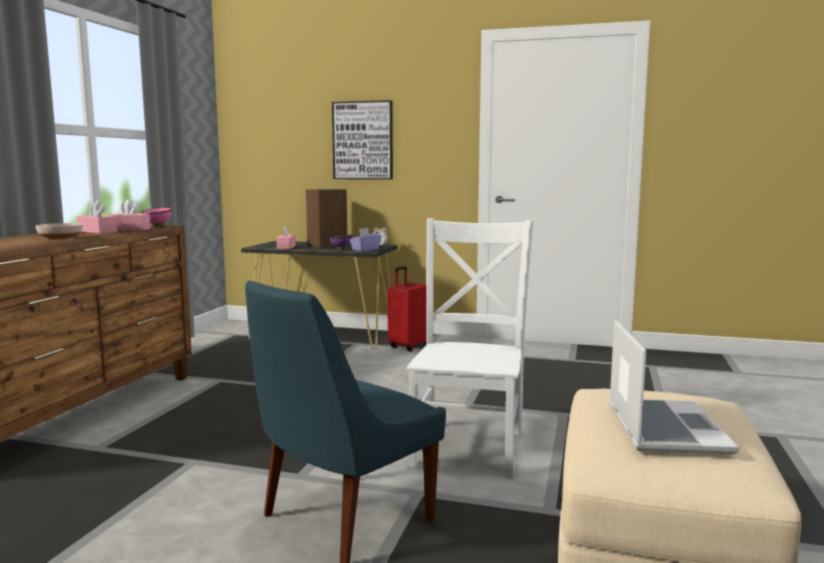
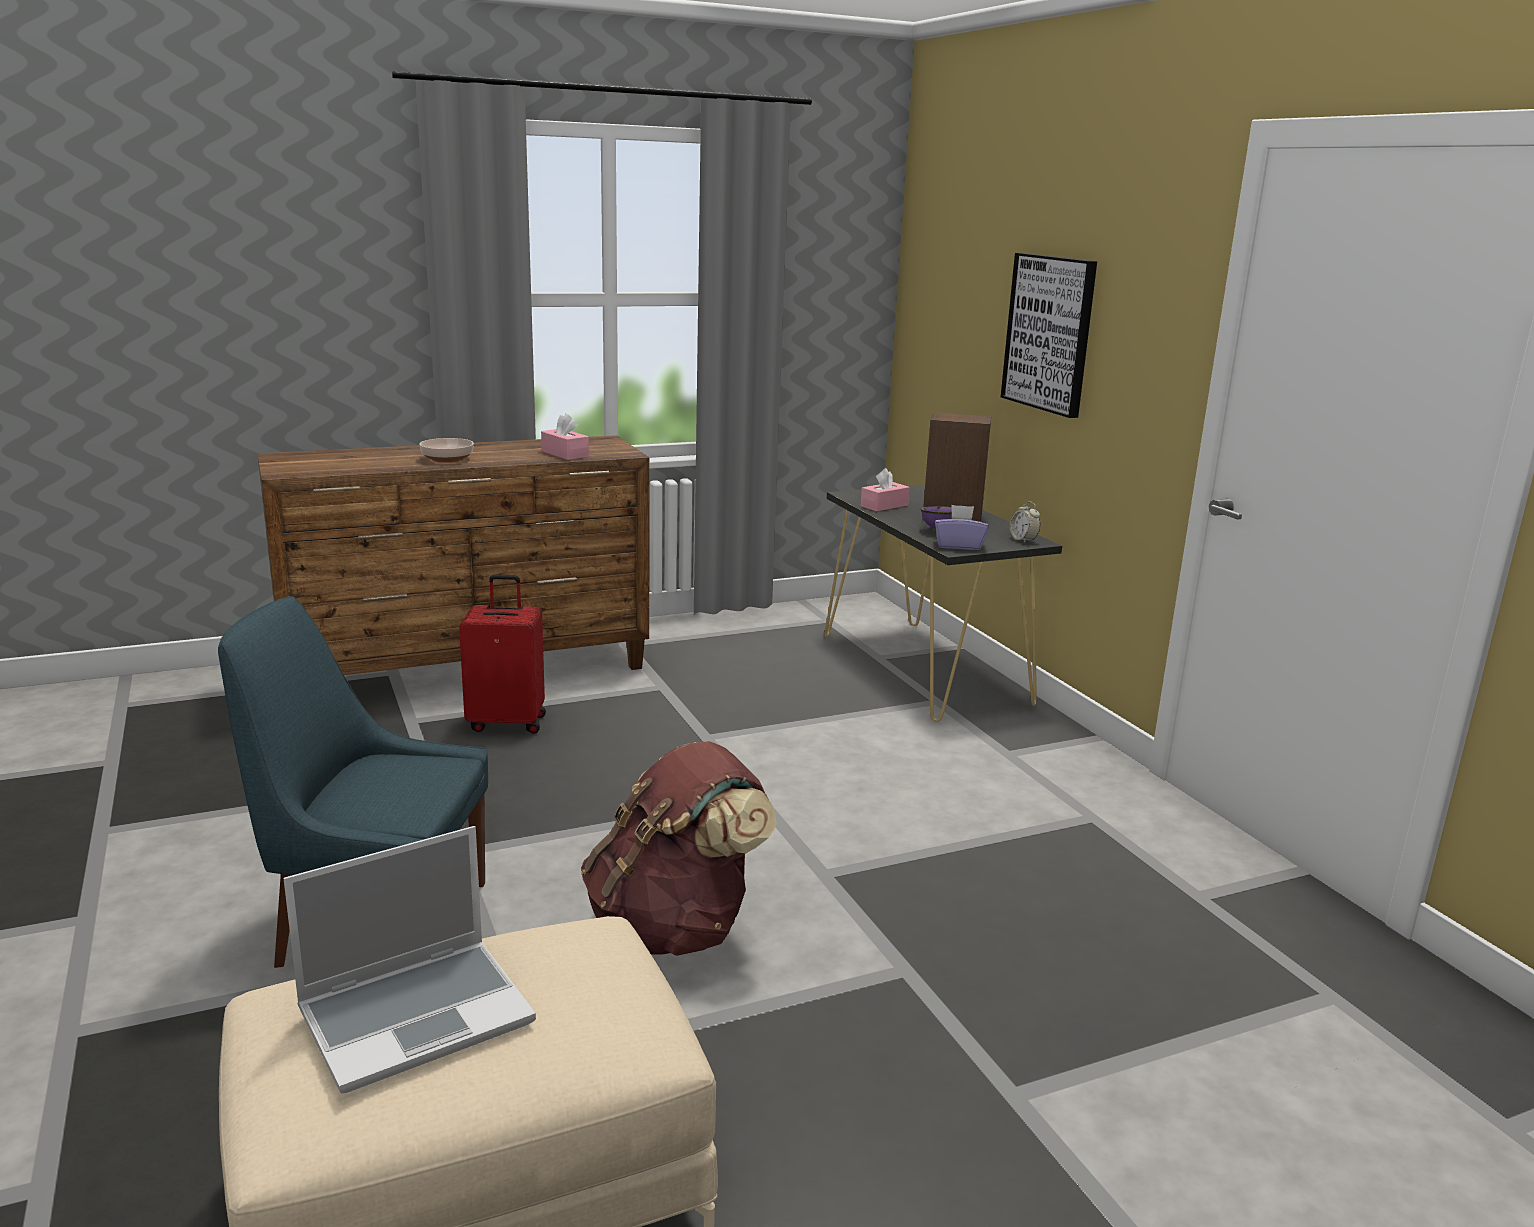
camera: 50 degrees right, 10 degrees up
(97, 232) = (520, 453): pink tissue box -> none
(158, 226) = (622, 451): pink bowl -> none
(409, 346) = (994, 739): red suitcase -> red suitcase (507, 722)
(469, 445) = (675, 928): white chair -> brown backpack

